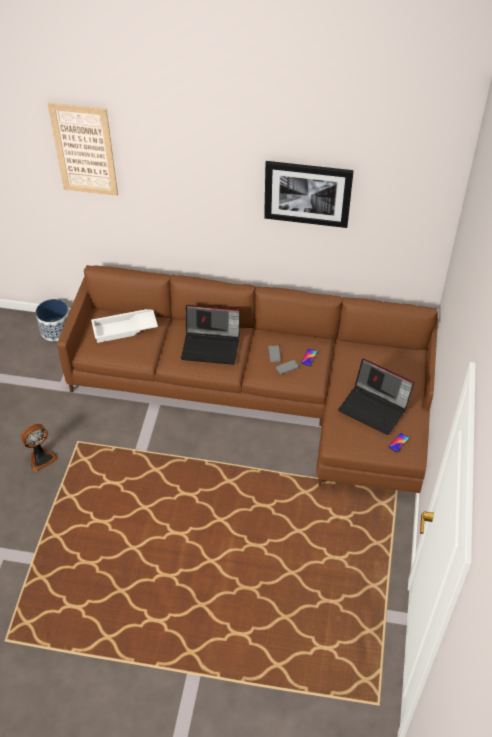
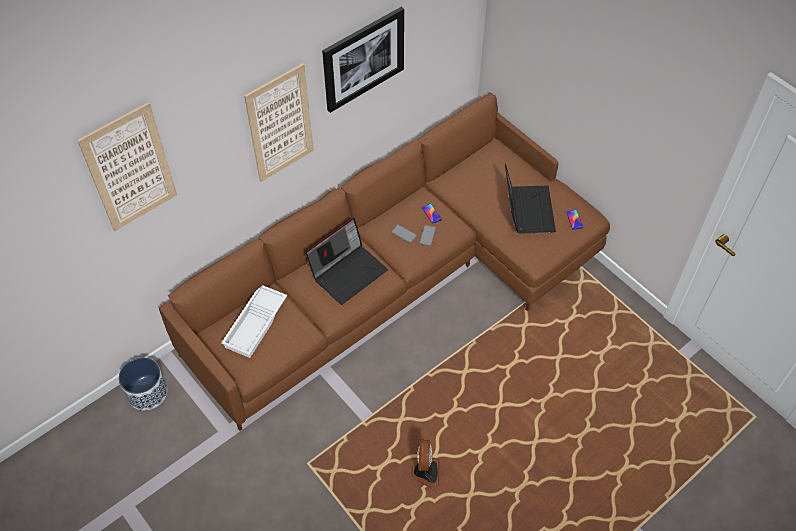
camera: 50 degrees left, 5 degrees up
(41, 458) = (296, 508): fan -> fan (425, 472)
(218, 199) = (280, 124): none -> picture
(374, 408) = (526, 209): laptop -> laptop turned 75 degrees counterclockwise

